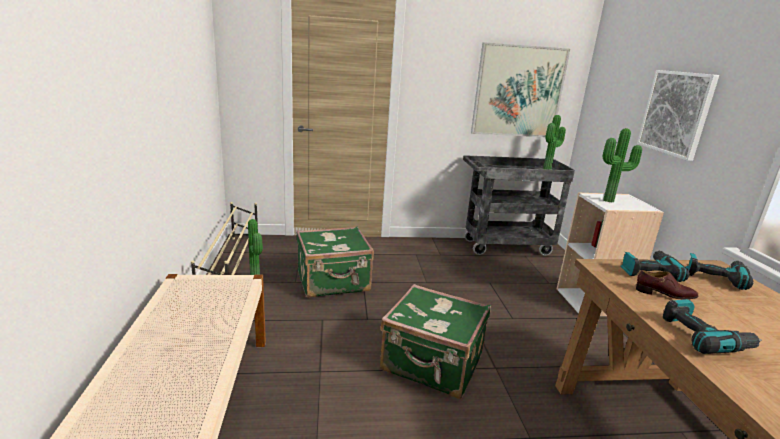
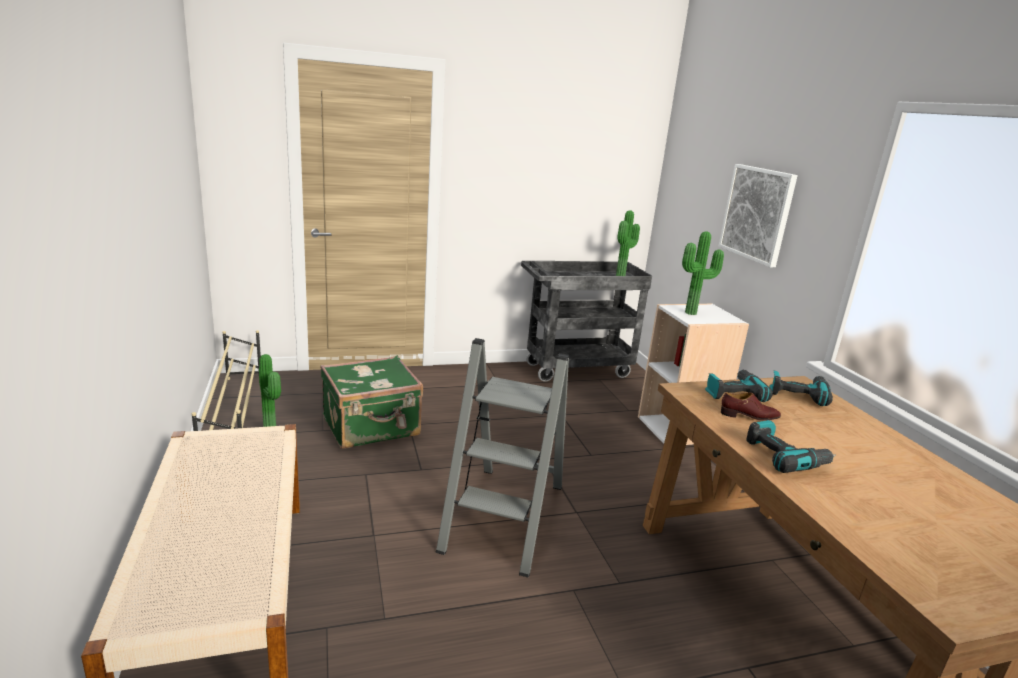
camera: 10 degrees left, 0 degrees up
(432, 365) = (505, 515): green suitcase -> grey step ladder
(518, 91) = (583, 182): picture -> none

